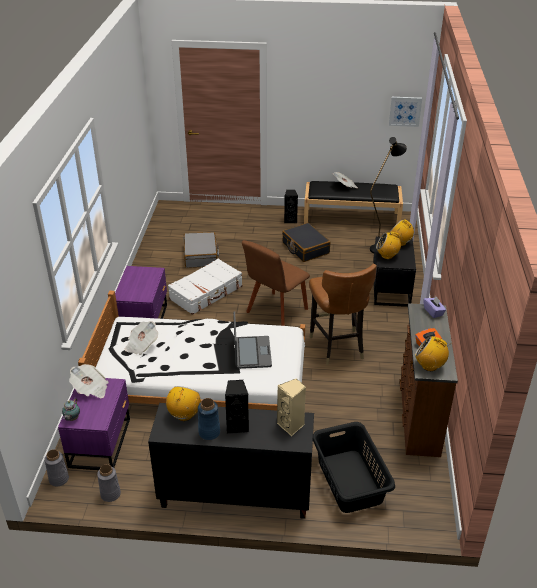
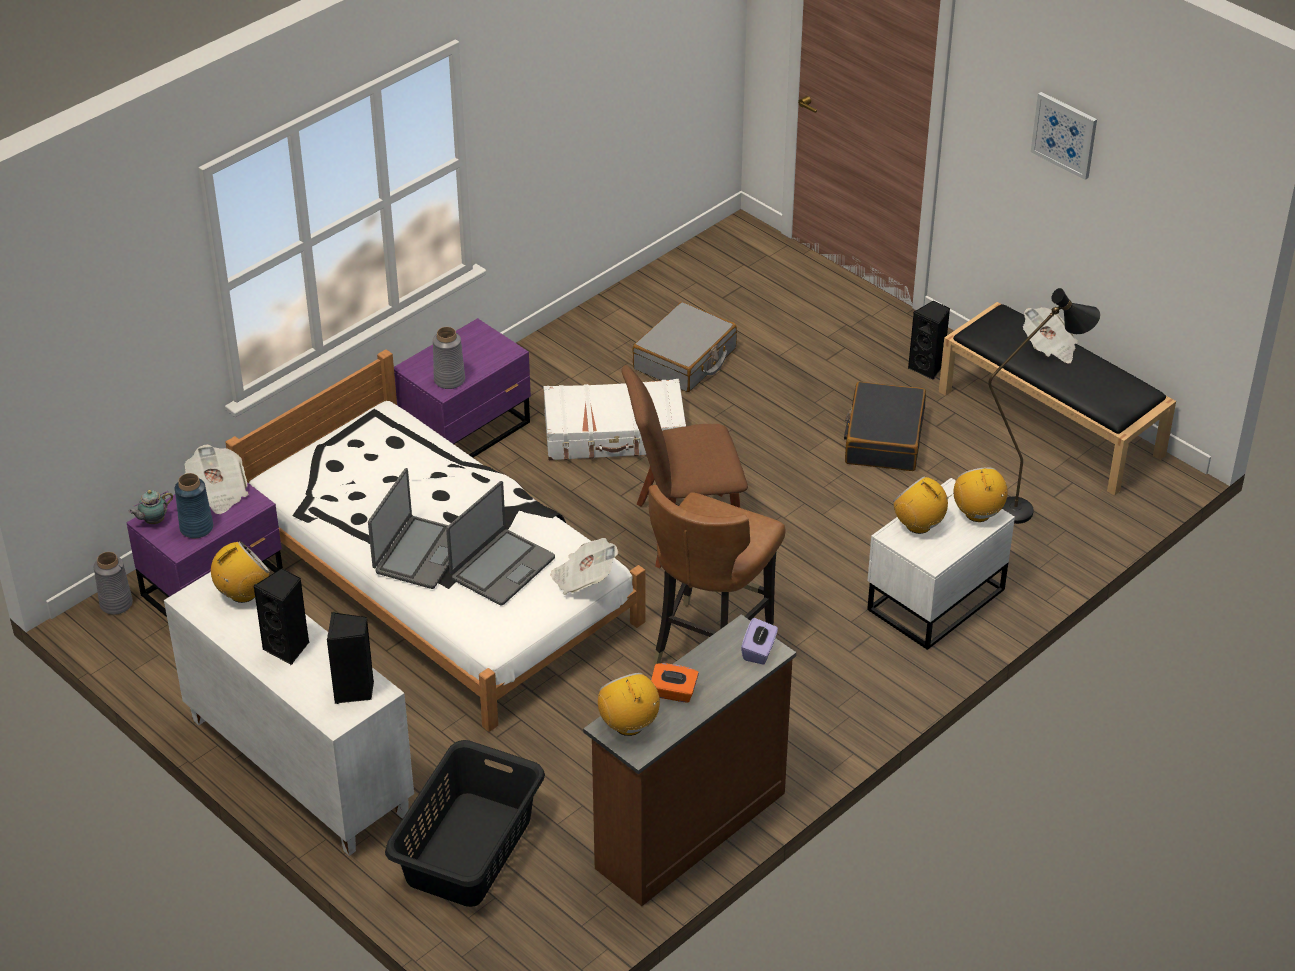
camera: 40 degrees right, 5 degrees up
(110, 494) = (153, 664): grey vase -> grey vase (449, 380)
(141, 345) = (365, 465): newspaper -> newspaper (583, 579)
(209, 432) = (245, 635): blue vase -> blue vase (197, 528)
(210, 366) = (420, 553): none -> laptop
(234, 496) = (296, 766): black cabinet -> white cabinet
(291, 425) = (354, 690): beige speaker -> black speaker
(390, 290) = (932, 599): black nightstand -> white nightstand
(405, 111) = (1199, 241): picture -> picture (1065, 134)

